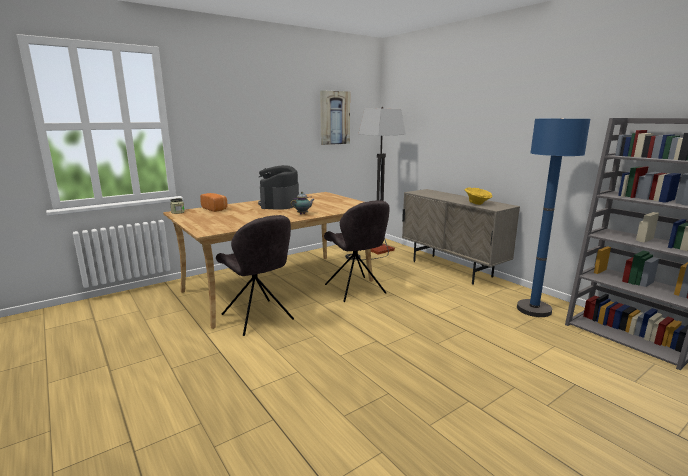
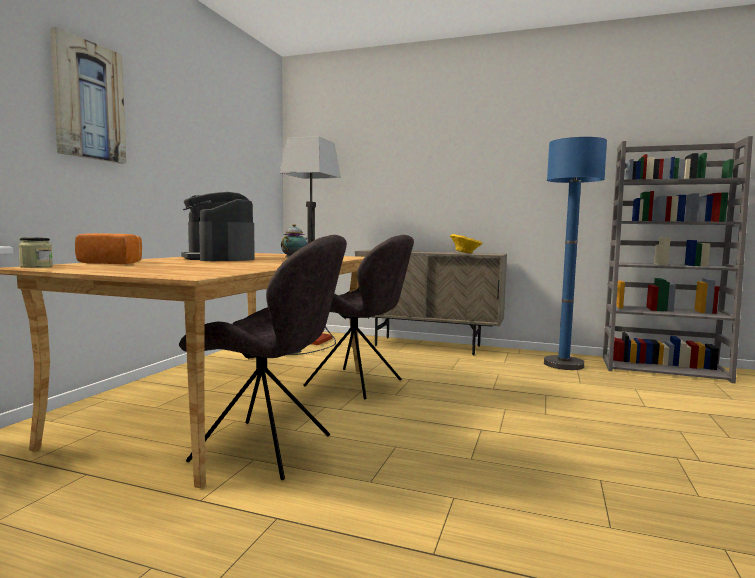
camera: 35 degrees left, 10 degrees down
(334, 118) = (238, 148): picture -> picture (88, 101)

